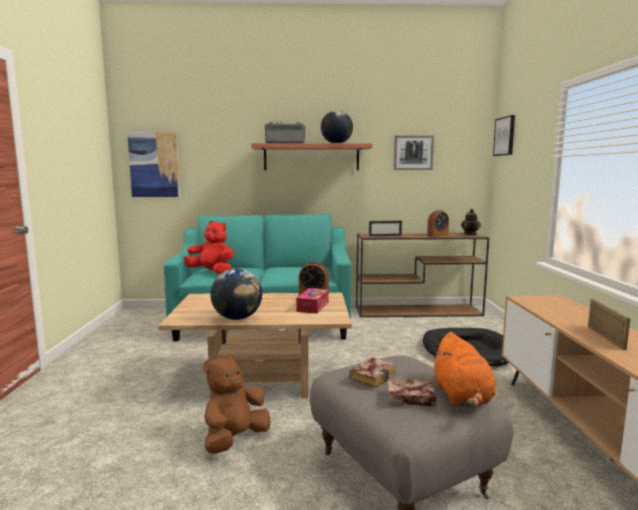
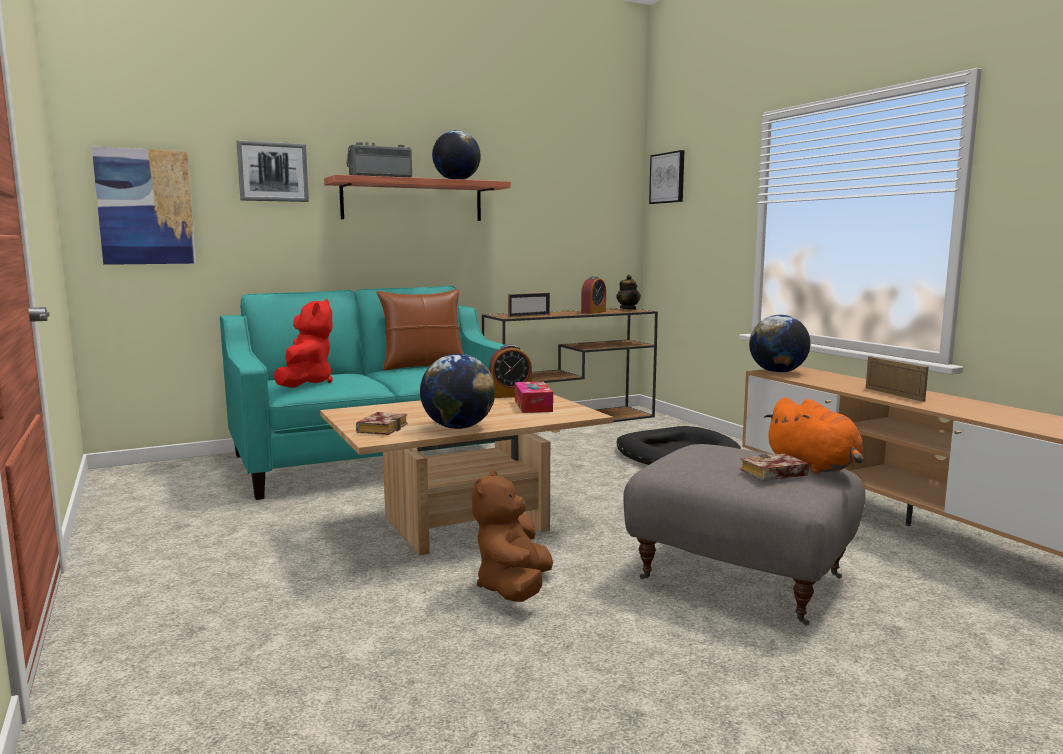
camera: 25 degrees left, 0 degrees up
(212, 273) = (305, 383): red plush toy -> red plush toy turned 90 degrees clockwise
(299, 266) = (423, 366): none -> brown pillow
(373, 375) = (706, 462): book -> book (382, 428)
(413, 152) = (551, 197): picture -> picture (273, 172)
(531, 300) = (777, 372): none -> globe

